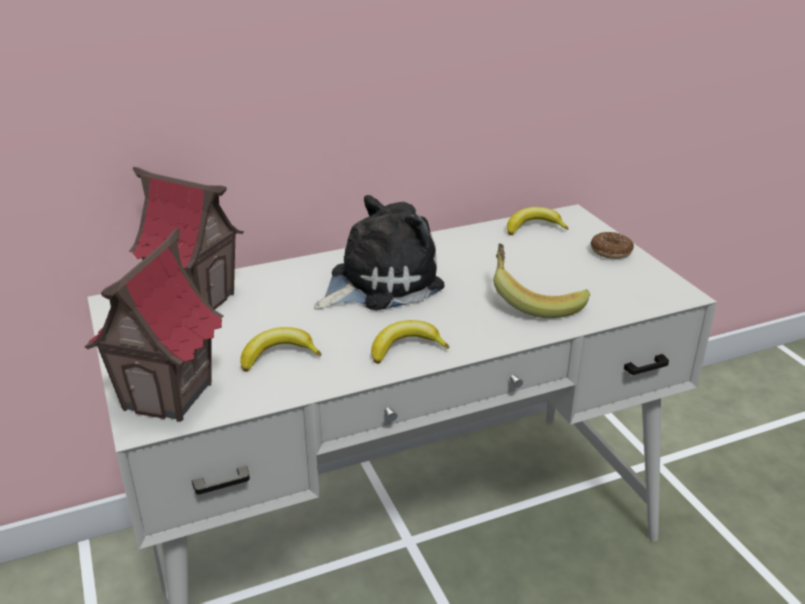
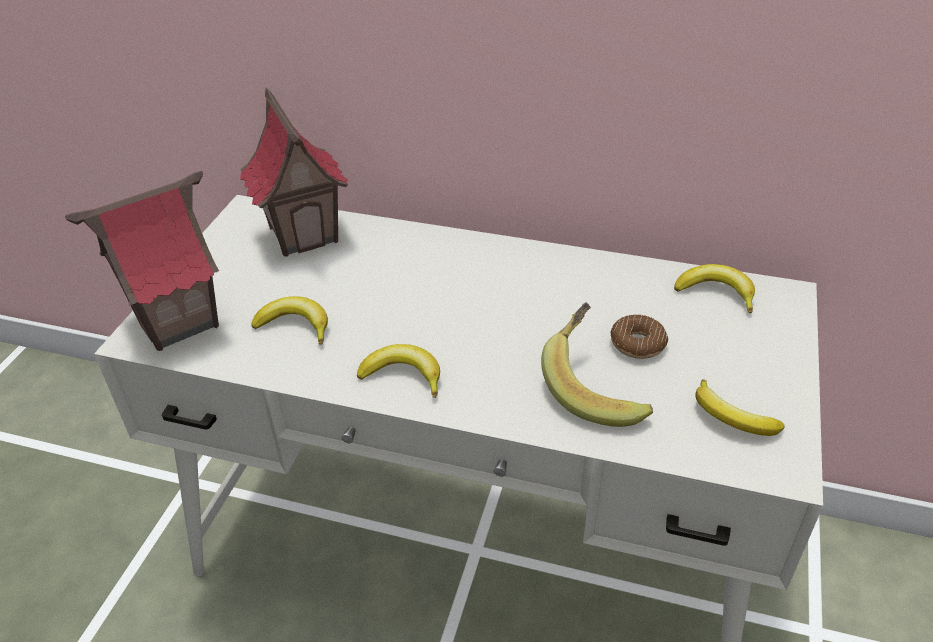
camera: 40 degrees right, 10 degrees up
(379, 283) = (469, 288): plush toy -> none
(611, 251) = (771, 367): donut -> donut (637, 343)
(625, 283) = (732, 418): none -> banana

